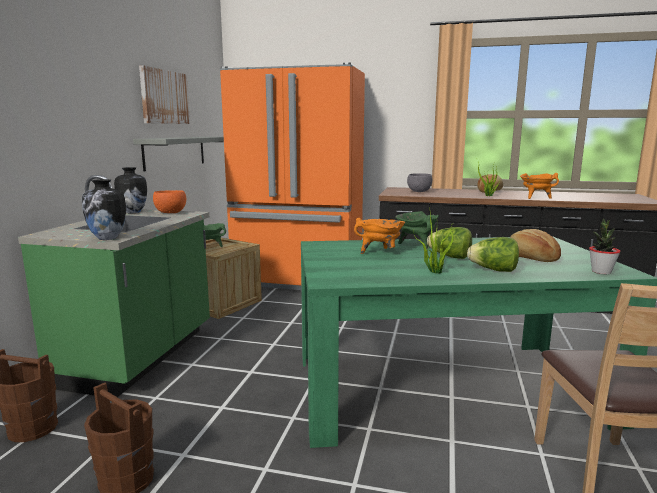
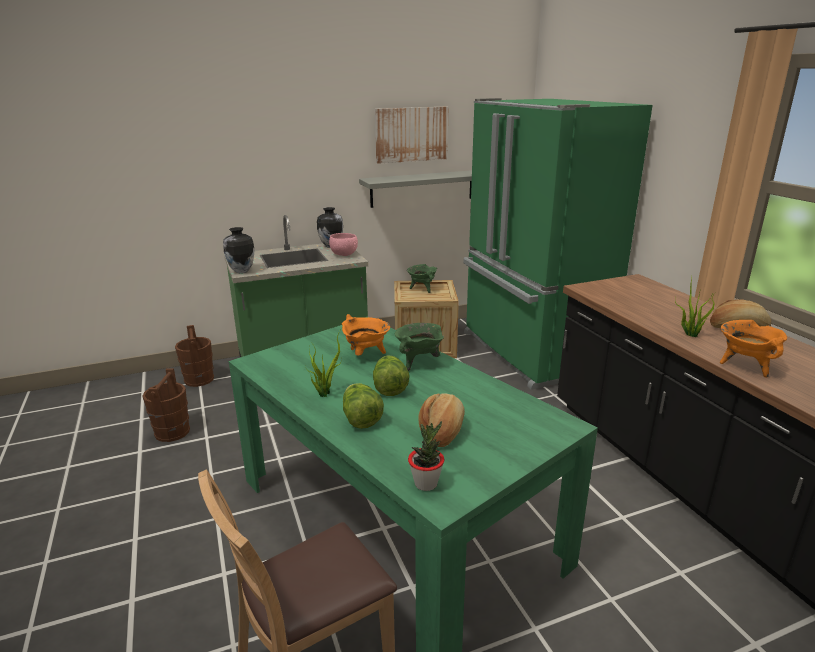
camera: 55 degrees right, 10 degrees up
(171, 213) = (344, 255): orange bowl -> pink bowl
(298, 280) = (530, 352): orange fridge -> green fridge
(418, 191) = (634, 295): grey bowl -> none

